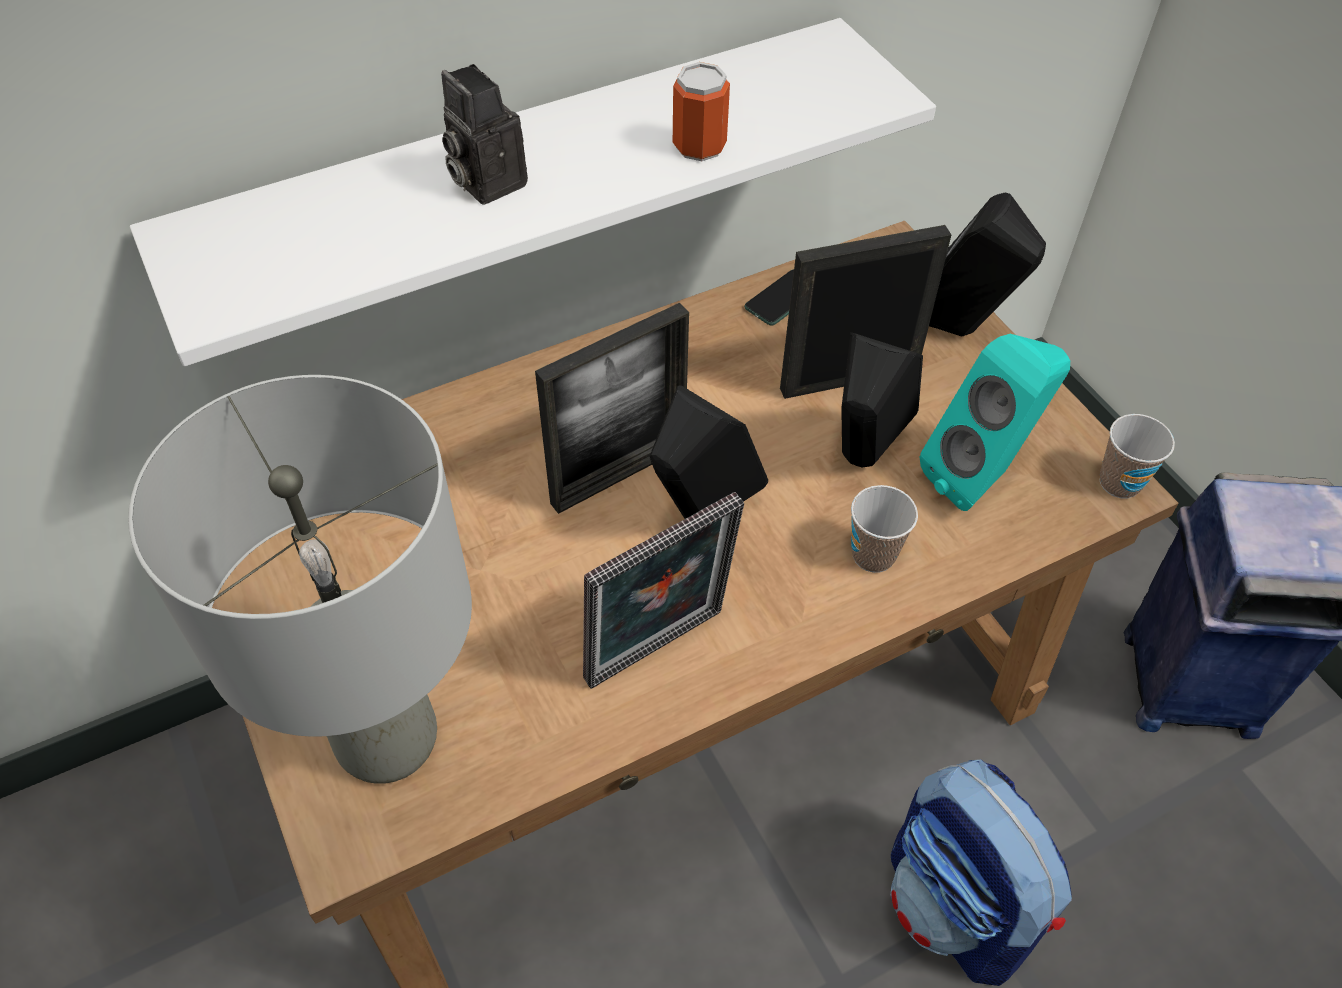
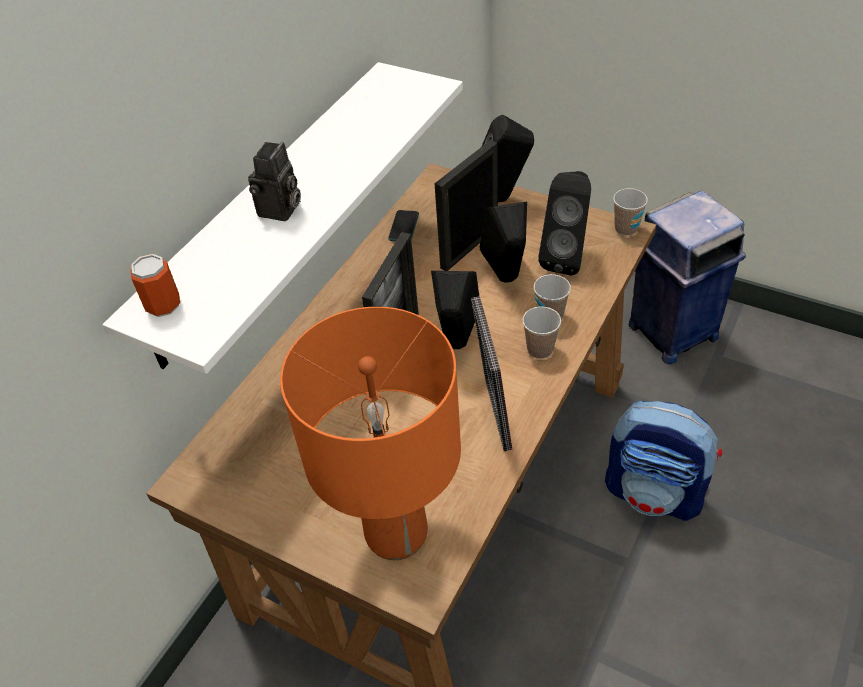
camera: 30 degrees left, 5 degrees down
(385, 740) = (395, 535): grey table lamp -> orange table lamp
(484, 181) = (280, 211): camera -> camera turned 90 degrees counterclockwise
(659, 652) = (492, 414): picture frame -> picture frame turned 150 degrees clockwise
(699, 146) = (372, 147): can -> can (163, 305)
(813, 597) = (540, 349): none -> cup
(980, 476) = (566, 257): turquoise speaker -> black speaker

